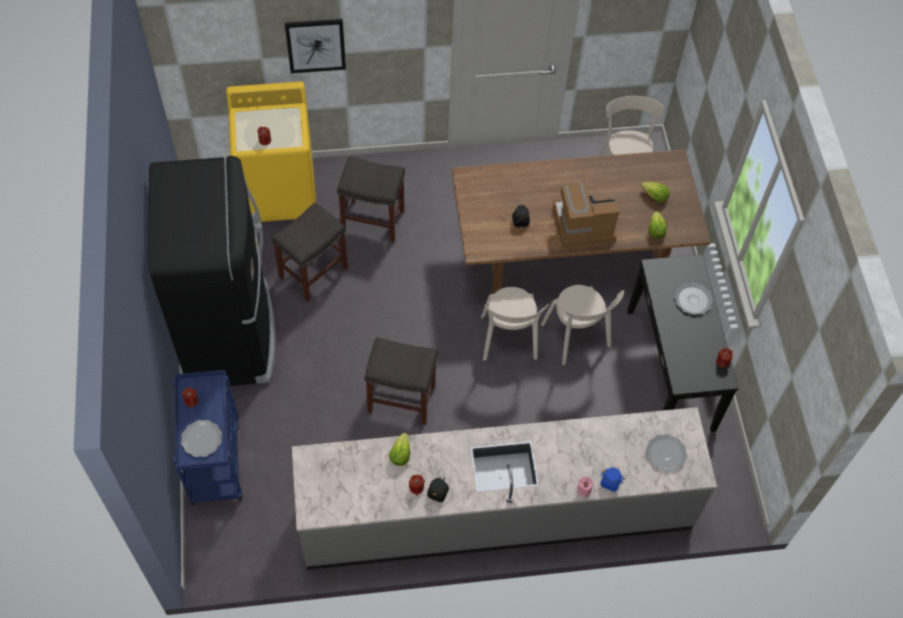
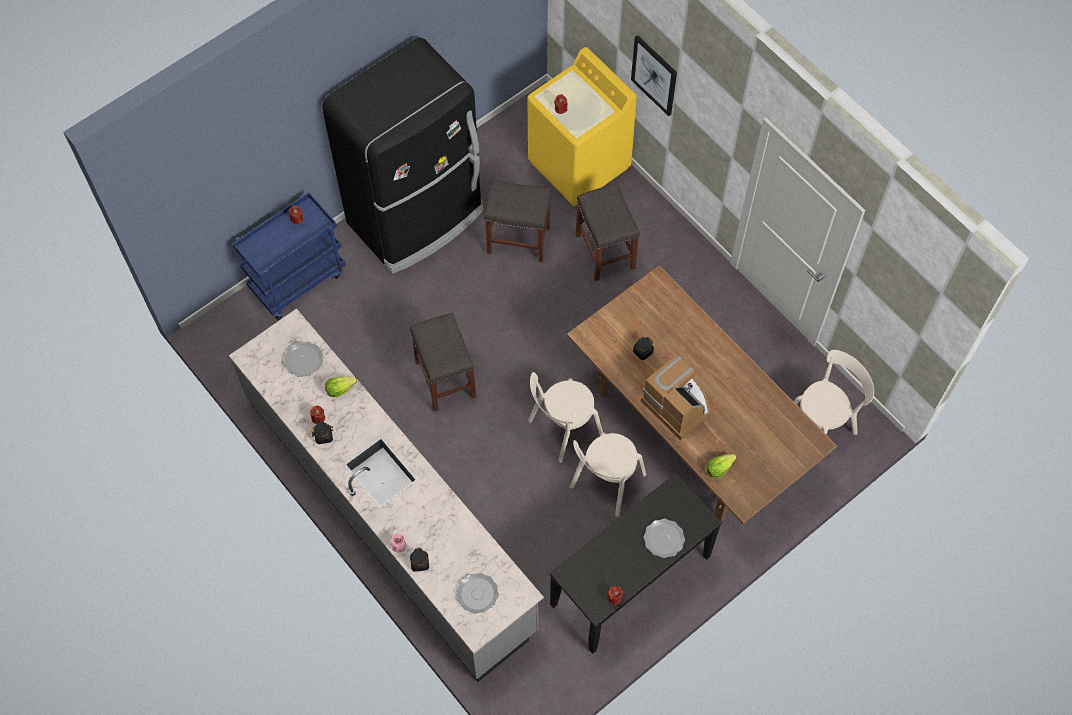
camera: 60 degrees right, 5 degrees up
(201, 439) = (268, 246): plate -> plate (303, 360)
(610, 482) = (420, 563): blue jar -> black jar
(654, 196) = (758, 447): lettuce -> none

